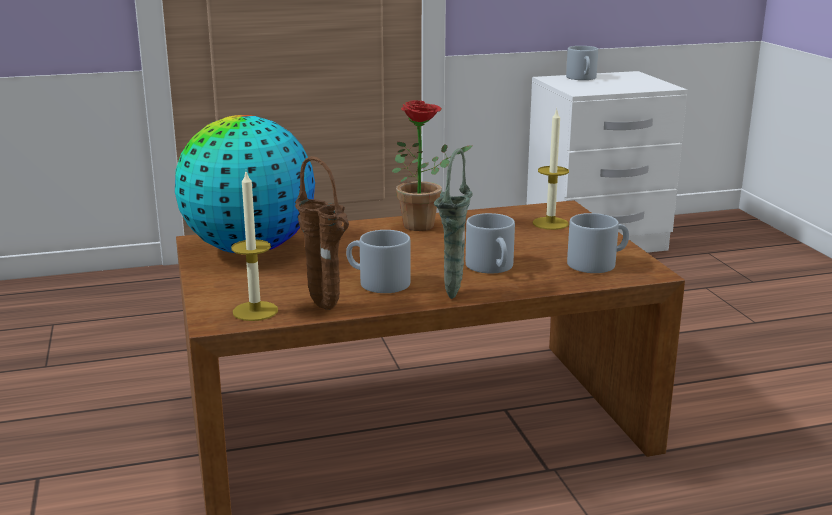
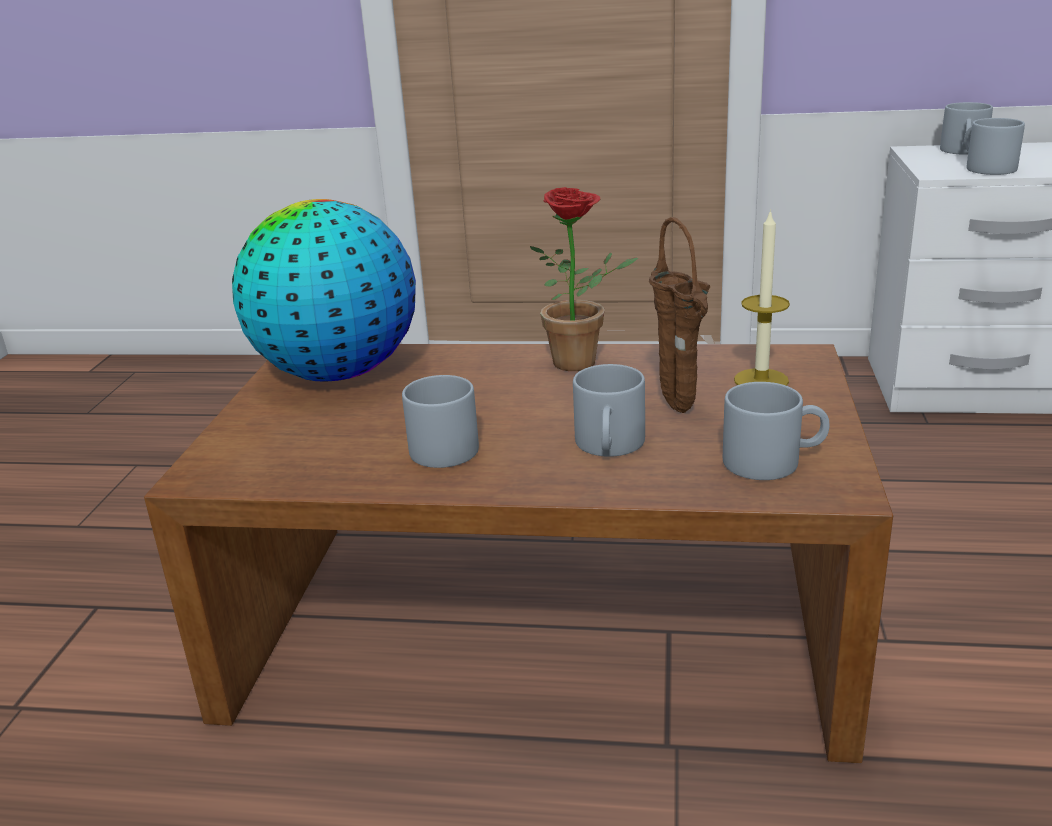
camera: 25 degrees right, 5 degrees up
(255, 311) = (250, 469): candle -> none
(328, 309) = (334, 481): brown vase -> brown vase (681, 412)
(453, 294) = (515, 483): green vase -> none
(605, 87) = (984, 167): none -> grey mug

